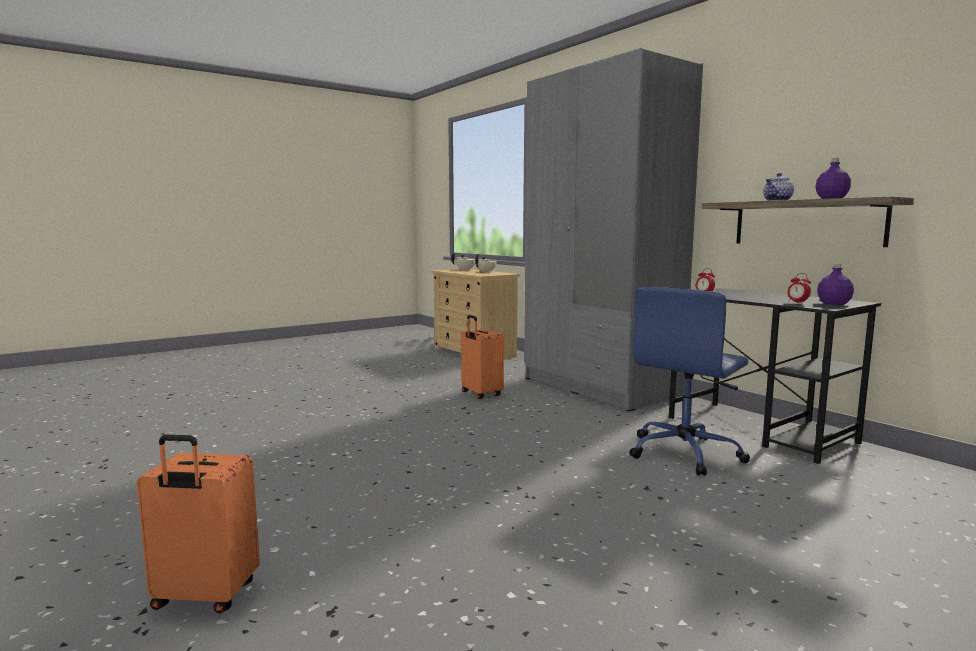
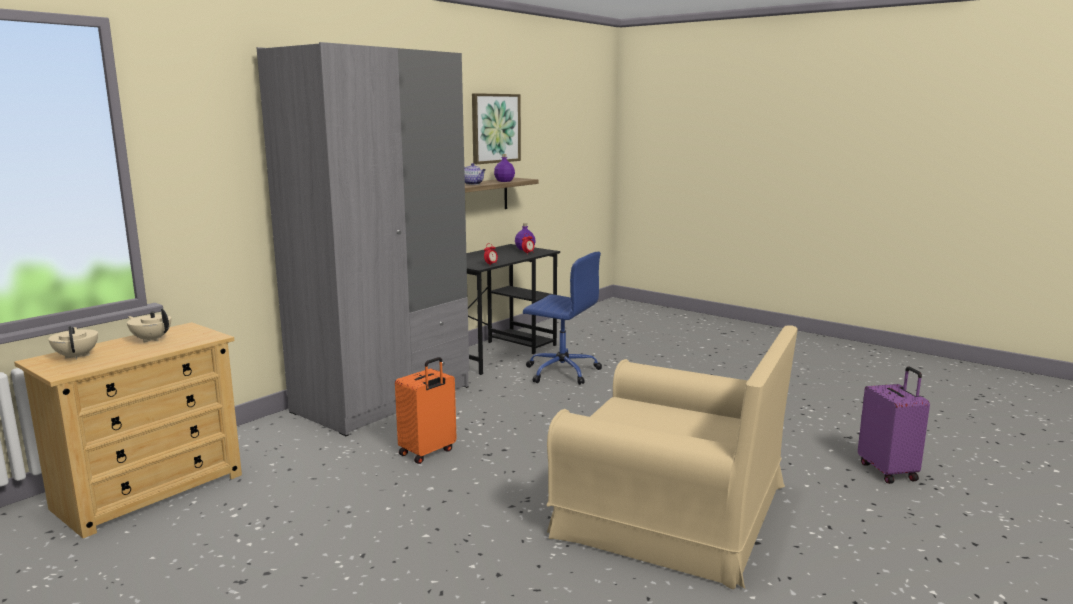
camera: 105 degrees left, 5 degrees up
(204, 597) = (889, 471): orange suitcase -> purple suitcase
(303, 449) = (672, 511): none -> beige armchair
(875, 121) = (495, 128): none -> picture

